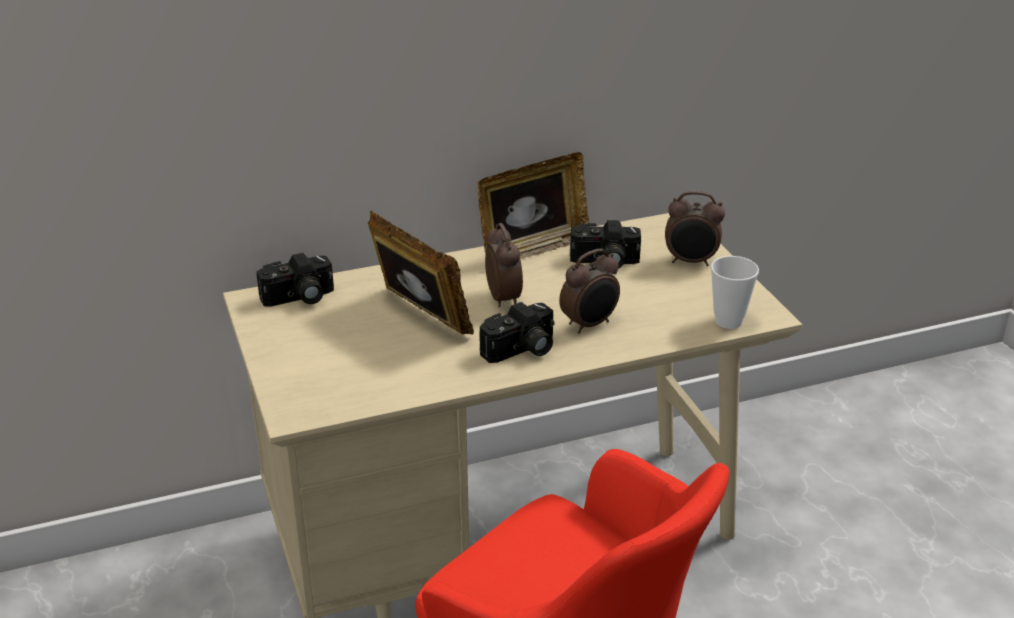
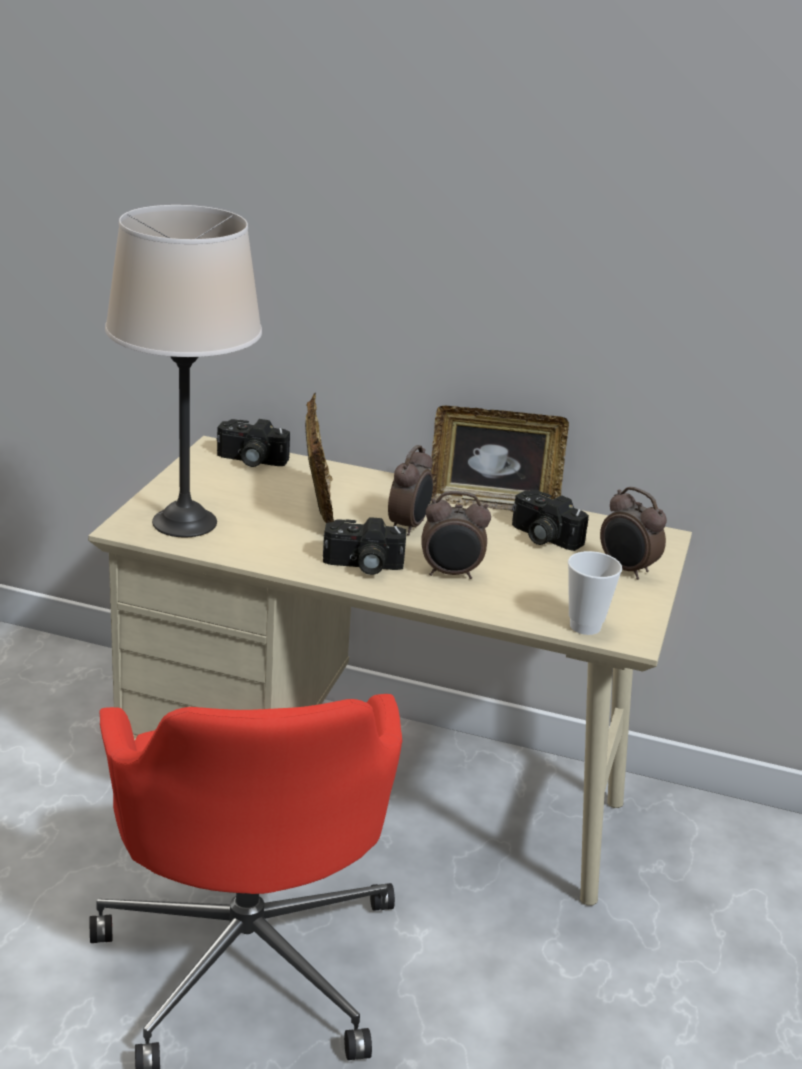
camera: 35 degrees right, 5 degrees down
(332, 383) = (184, 522): none -> beige table lamp

